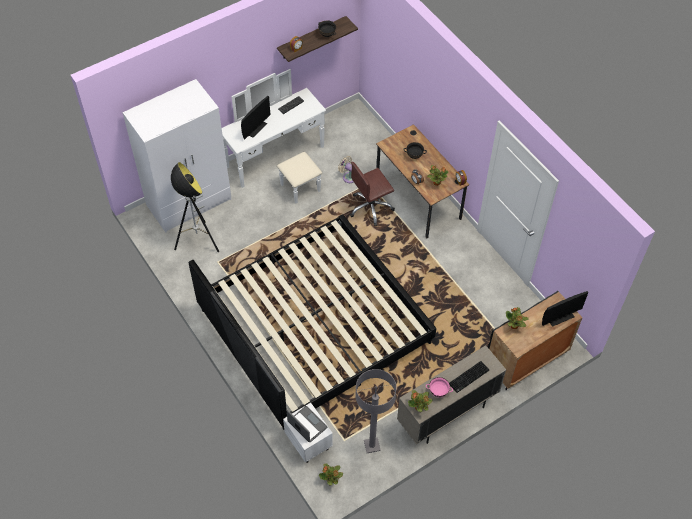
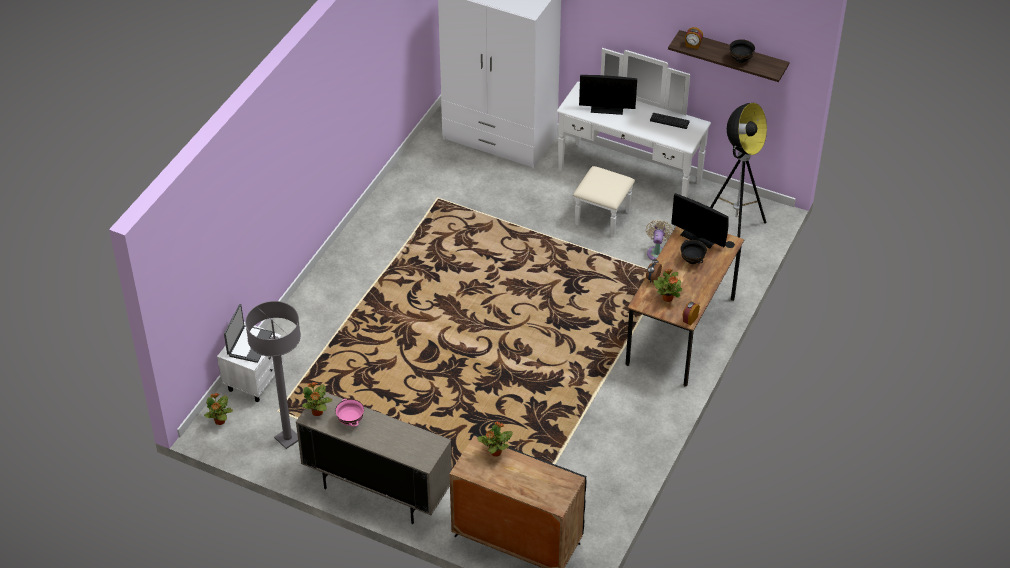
camera: 60 degrees right, 10 degrees down
(198, 241) = (452, 169): floor lamp -> floor lamp (734, 230)
(314, 326) = (413, 318): bed -> none
(370, 208) = (627, 293): brown office chair -> none
(469, 378) = (391, 442): keyboard -> none
(560, 317) = (544, 493): monitor -> monitor (698, 237)

